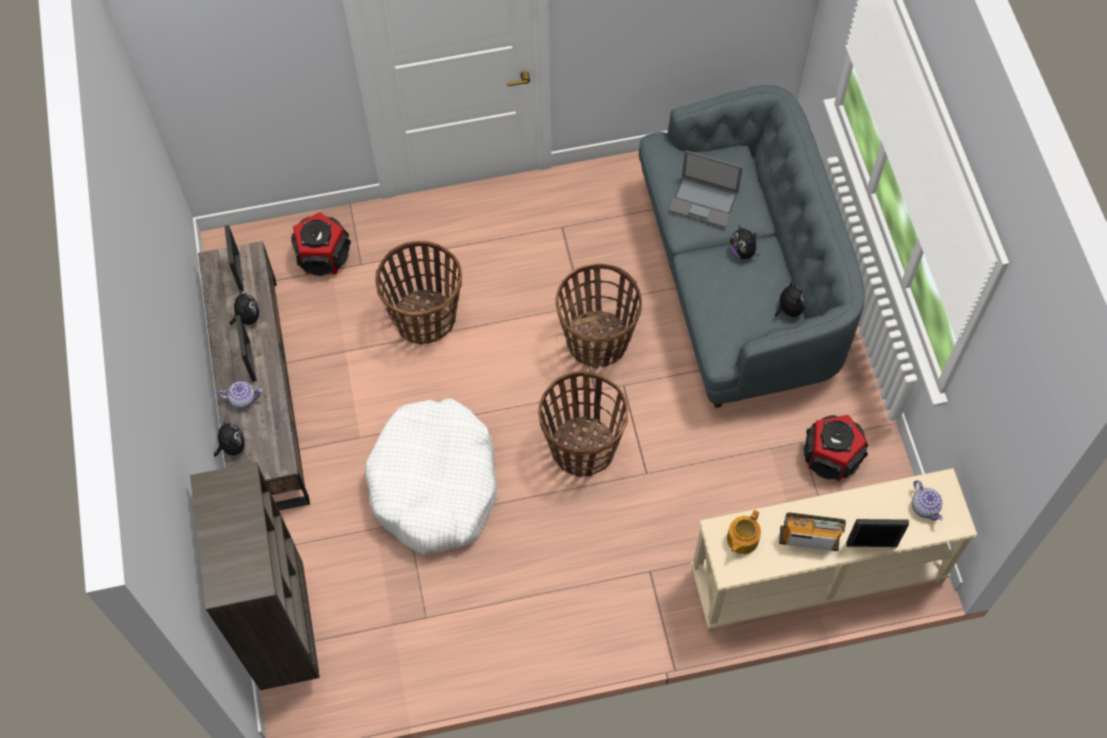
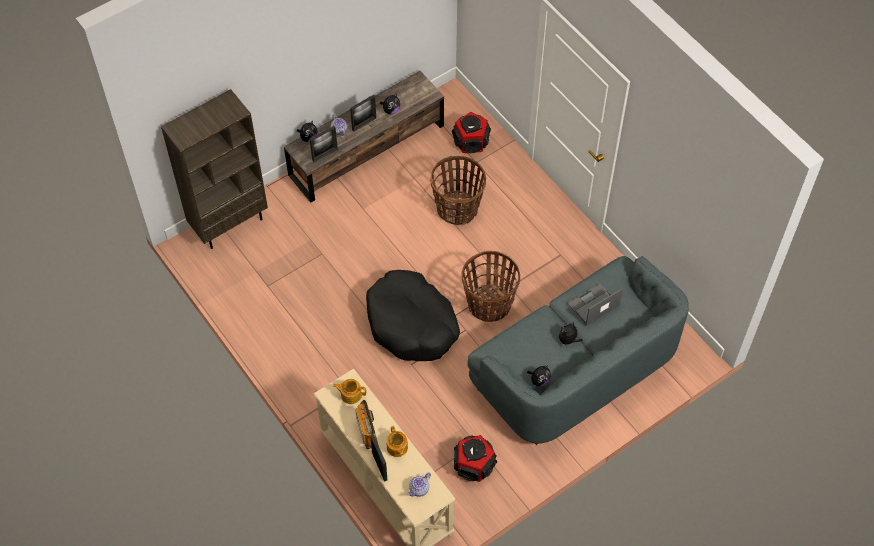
camera: 65 degrees right, 5 degrees down
(239, 272) = (417, 94): picture frame -> picture frame (325, 154)
(435, 484) = (351, 257): white dog bed -> none
(582, 447) = (411, 323): basket -> black dog bed
(704, 201) = (593, 305): laptop -> laptop turned 60 degrees clockwise
(850, 511) = (397, 448): none -> teapot

